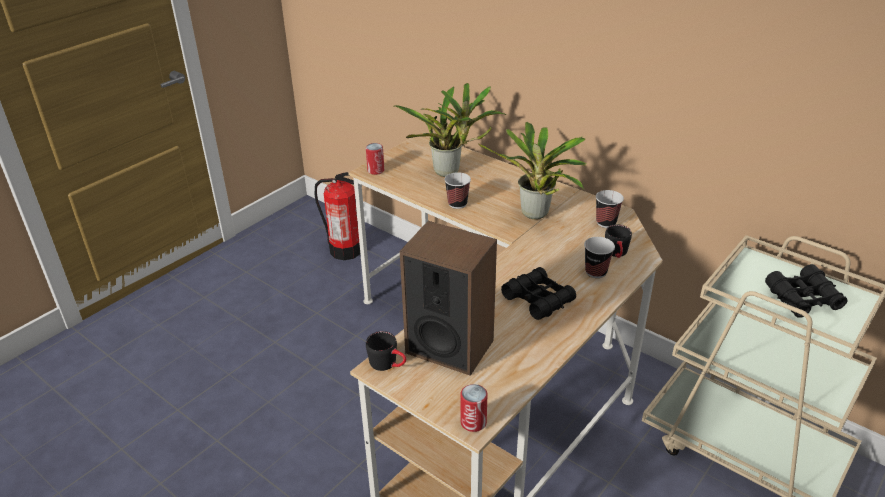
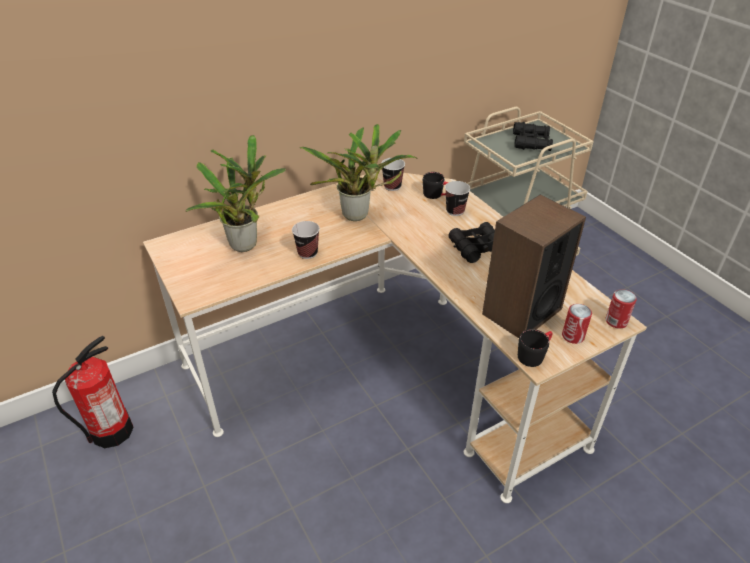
camera: 70 degrees left, 5 degrees up
(376, 170) = (196, 292): can -> can (573, 336)

